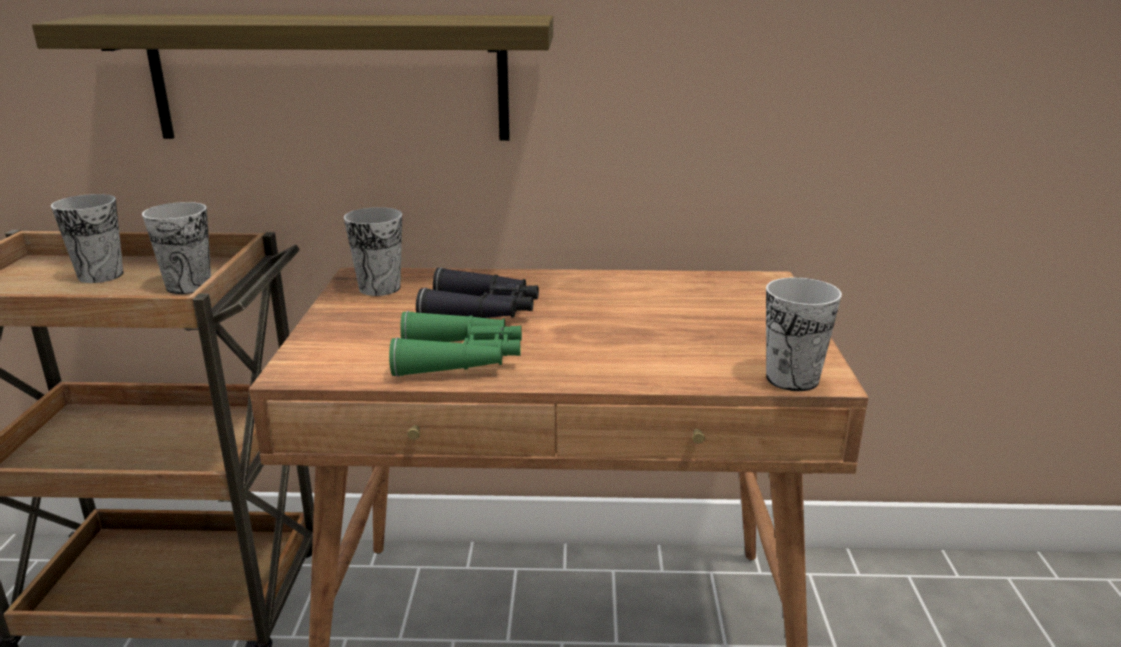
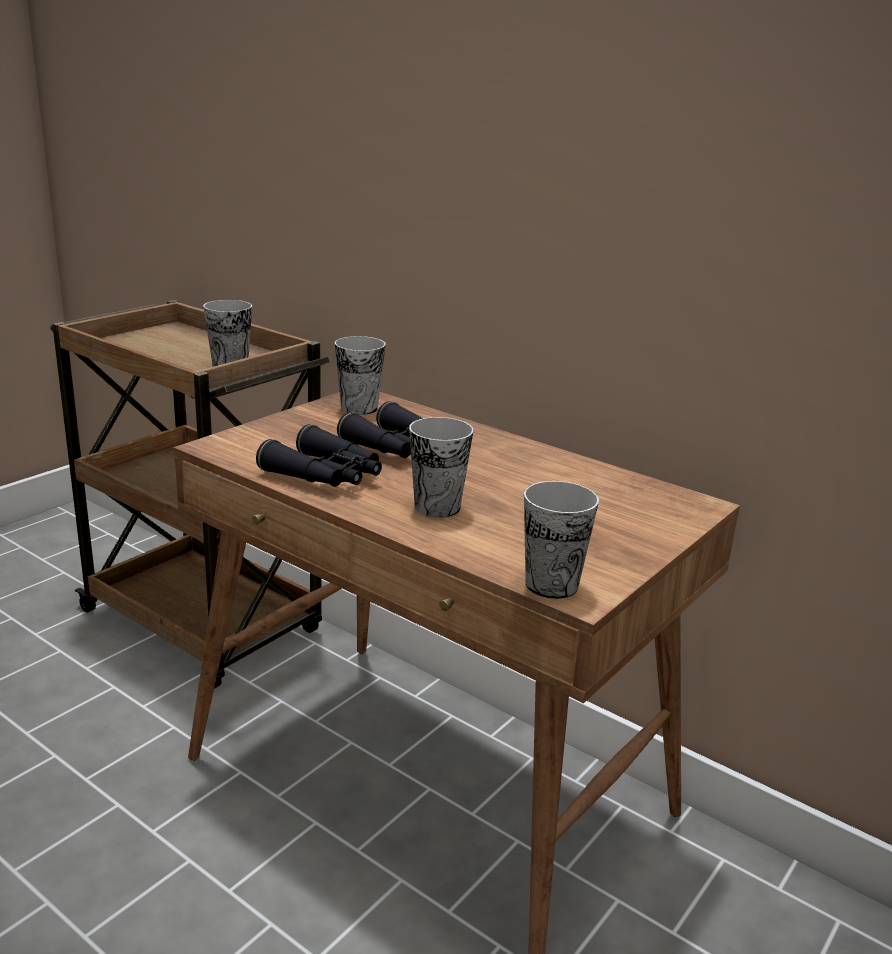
camera: 35 degrees right, 0 degrees up
(101, 275) = (193, 346): cup -> cup (437, 507)
(330, 78) = (378, 220): shelf -> none
(460, 359) = (326, 475): green binoculars -> black binoculars

